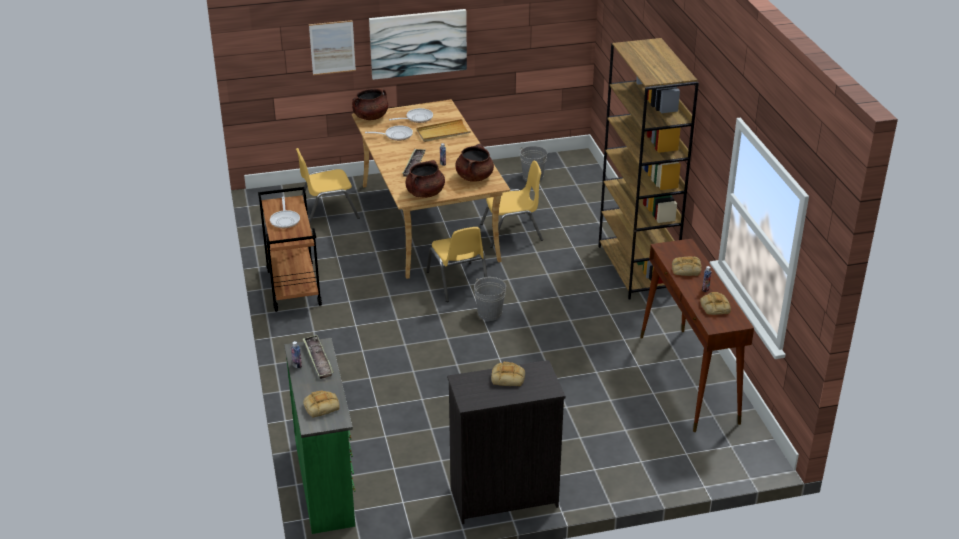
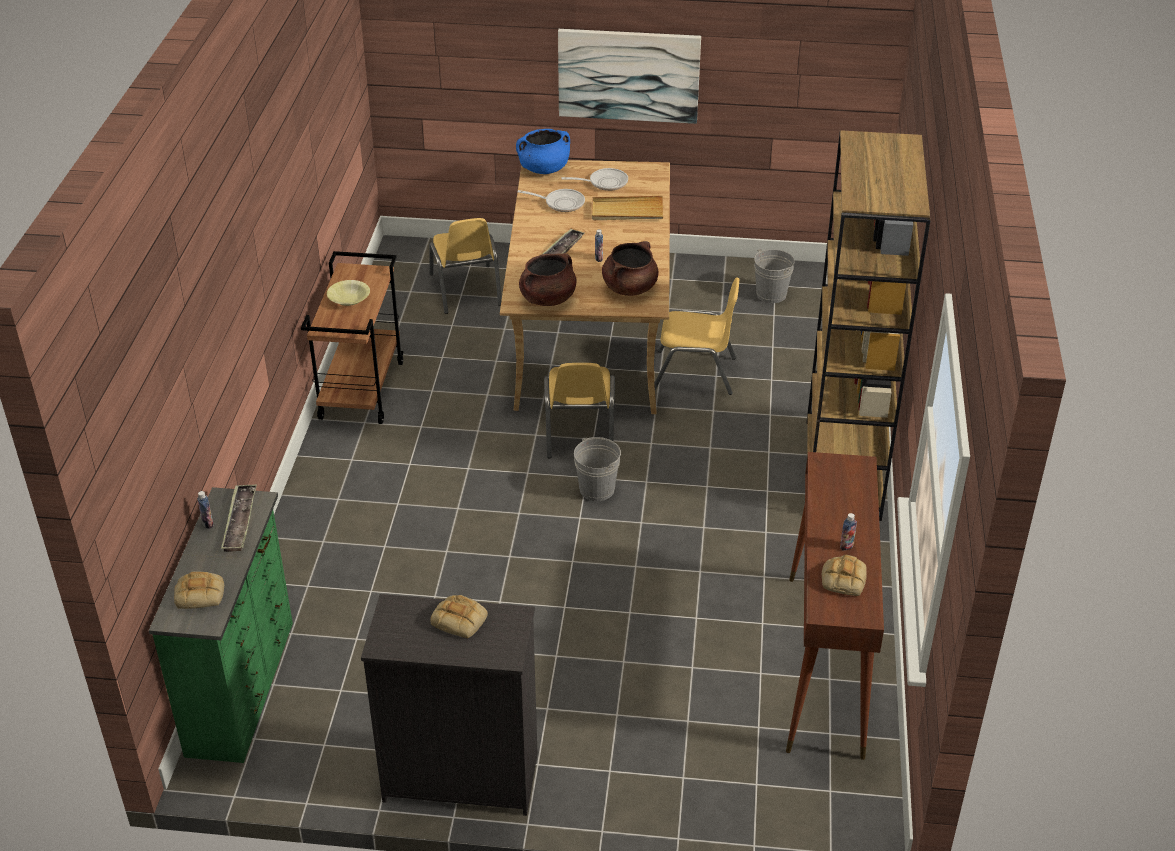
camera: 20 degrees right, 5 degrees up
(285, 220) = (349, 298): frying pan -> yellow bowl
(328, 212) = (466, 290): yellow chair -> yellow chair turned 105 degrees counterclockwise
(332, 47) = (505, 62): picture -> none
(370, 117) = (544, 169): brown cooking pot -> blue cooking pot
(685, 269) = (836, 506): bread -> none

